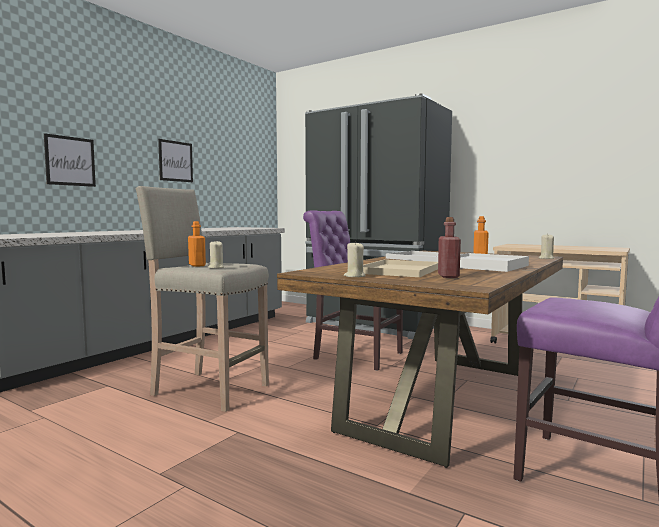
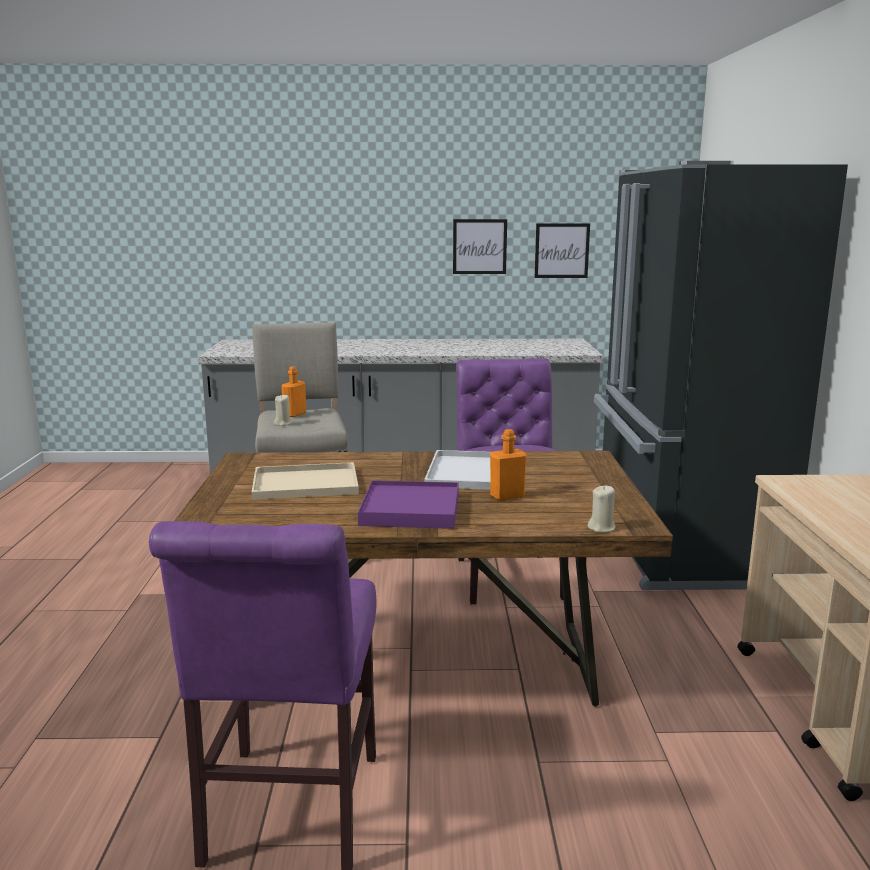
camera: 55 degrees right, 10 degrees up
(70, 161) = (337, 260): picture -> picture (561, 250)
(354, 276) = (231, 478): beige candle -> none
(448, 276) = (275, 508): red bottle -> none
(486, 266) = (410, 510): white tray -> purple tray

